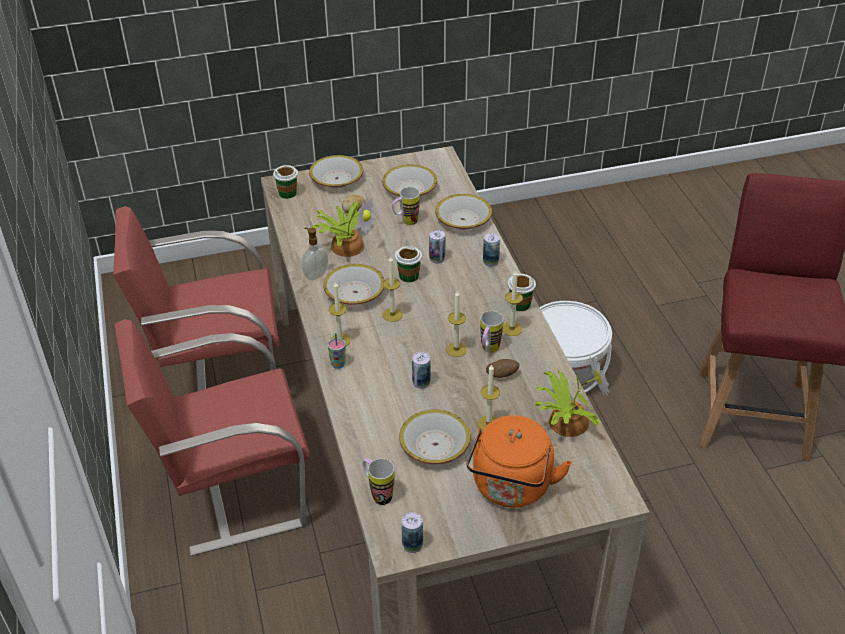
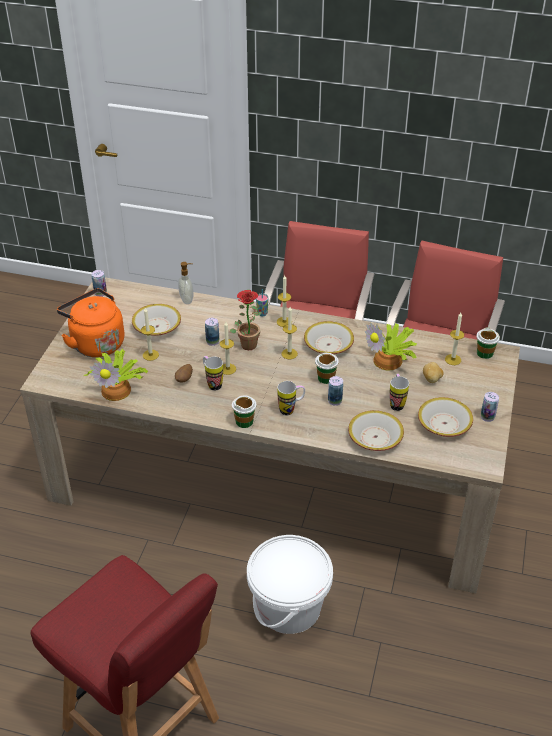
camera: 120 degrees right, 0 degrees up
(315, 274) = (364, 334): soap dispenser -> soap dispenser (187, 299)
(336, 179) = (489, 387): bowl -> none
(378, 494) = (145, 293): mug -> mug (291, 410)
(400, 353) = (247, 343): none -> potted plant
(490, 262) = (307, 428): can -> can (487, 417)
(511, 329) = (223, 405): candle -> candle (453, 359)

